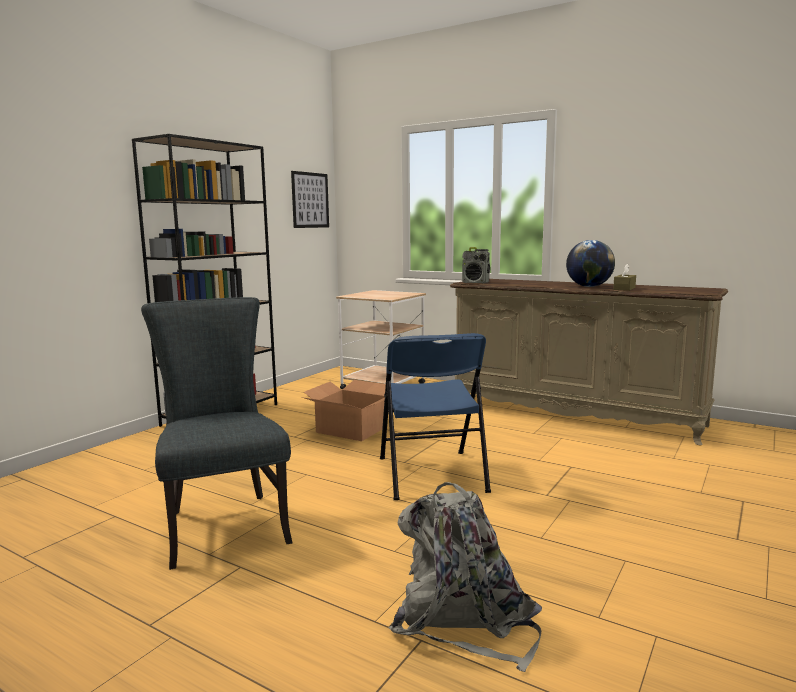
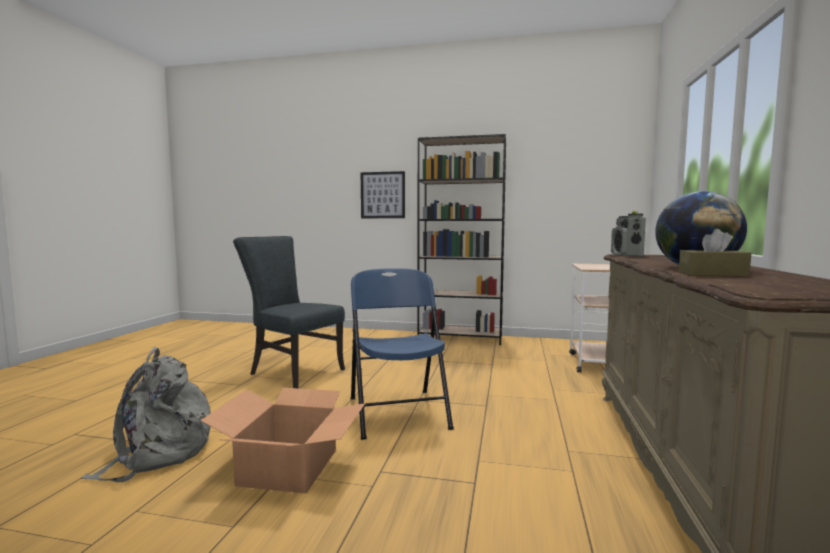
camera: 70 degrees right, 5 degrees down
(224, 523) = (292, 371): grey chair -> grey chair turned 105 degrees counterclockwise
(310, 200) = (608, 175): picture -> picture (382, 195)
(352, 429) = (475, 373): cardboard box -> cardboard box (290, 467)
(431, 474) = (398, 413): blue chair -> blue chair turned 105 degrees clockwise

